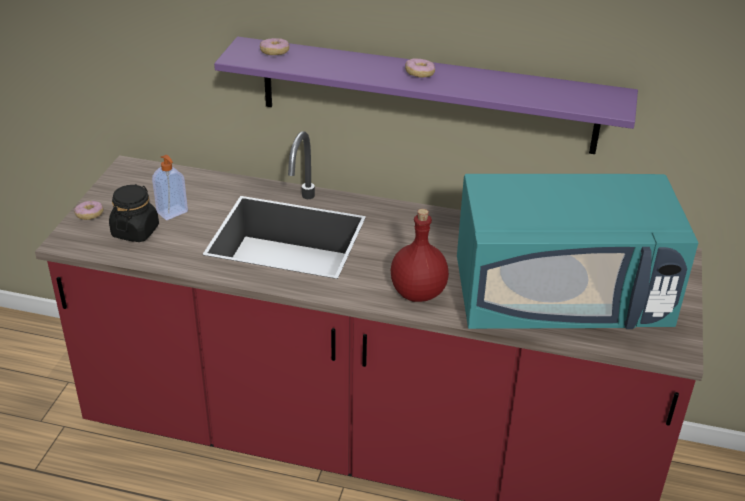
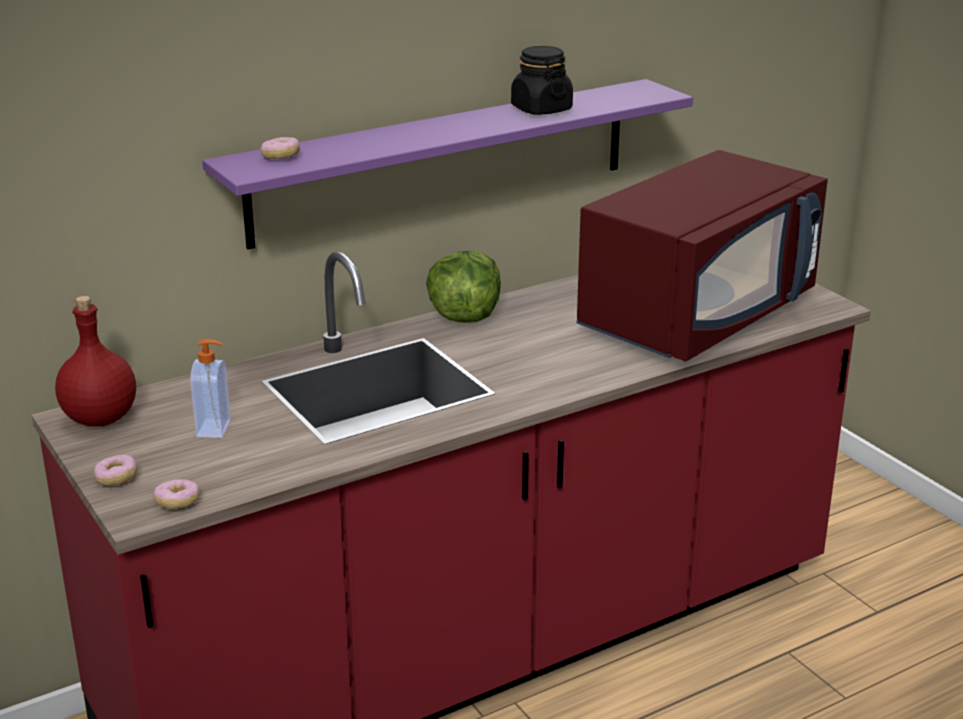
camera: 45 degrees left, 10 degrees down
(135, 231) = (205, 463): black jar -> black jar (541, 109)
(413, 214) = (464, 316): none -> lettuce
(418, 292) = (583, 367): red bottle -> red bottle (99, 418)
(419, 74) = (459, 125): donut -> donut (177, 502)
(561, 299) = (697, 315): turquoise microwave -> red microwave

